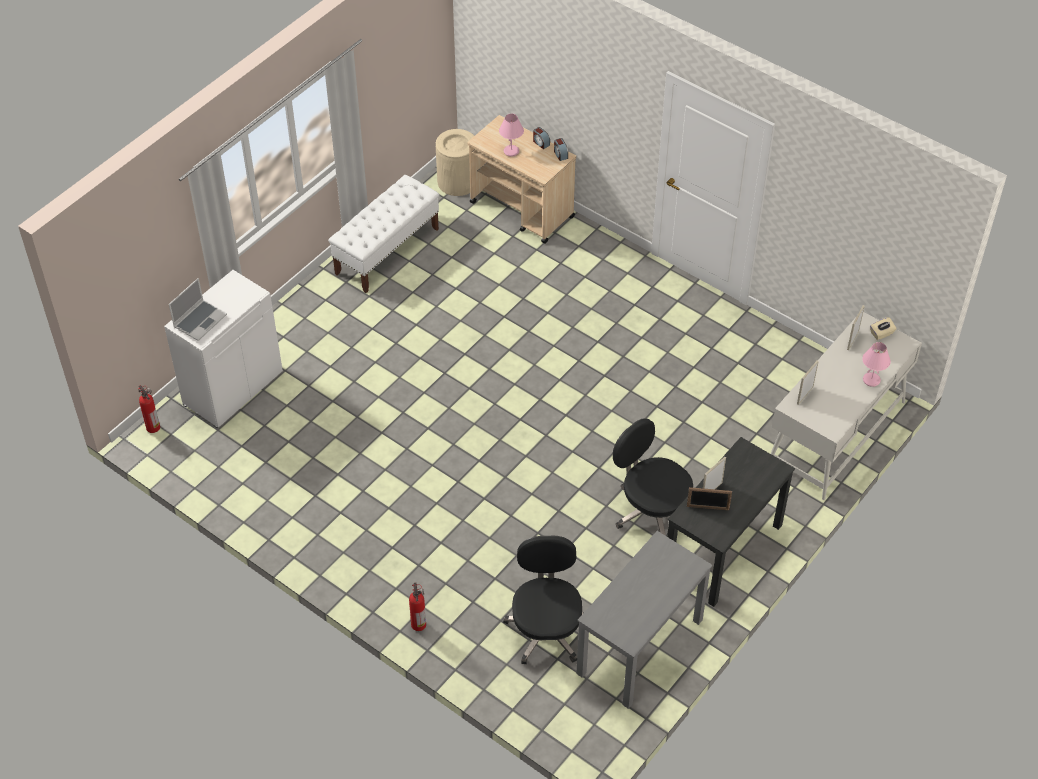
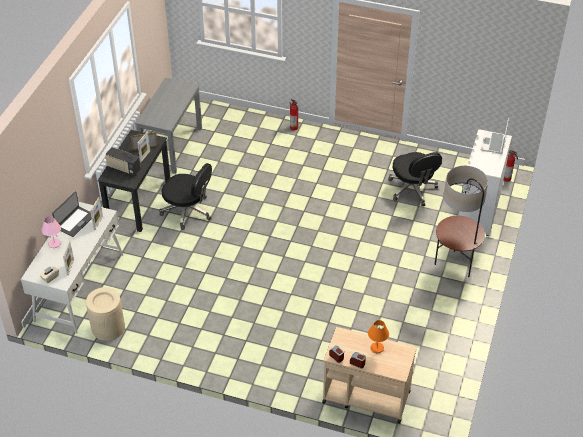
camera: 160 degrees right, 5 degrees down
(321, 323) = (455, 266): none -> floor lamp
(387, 251) = (446, 330): white bench -> none
(458, 181) = (431, 408): beige trash can -> beige trash can (108, 327)
(511, 151) = (377, 348): pink table lamp -> orange table lamp
(546, 629) = (225, 141): black office chair -> black office chair (412, 190)
(750, 477) = (124, 168): none -> radio
(838, 406) = (75, 221): none -> laptop

